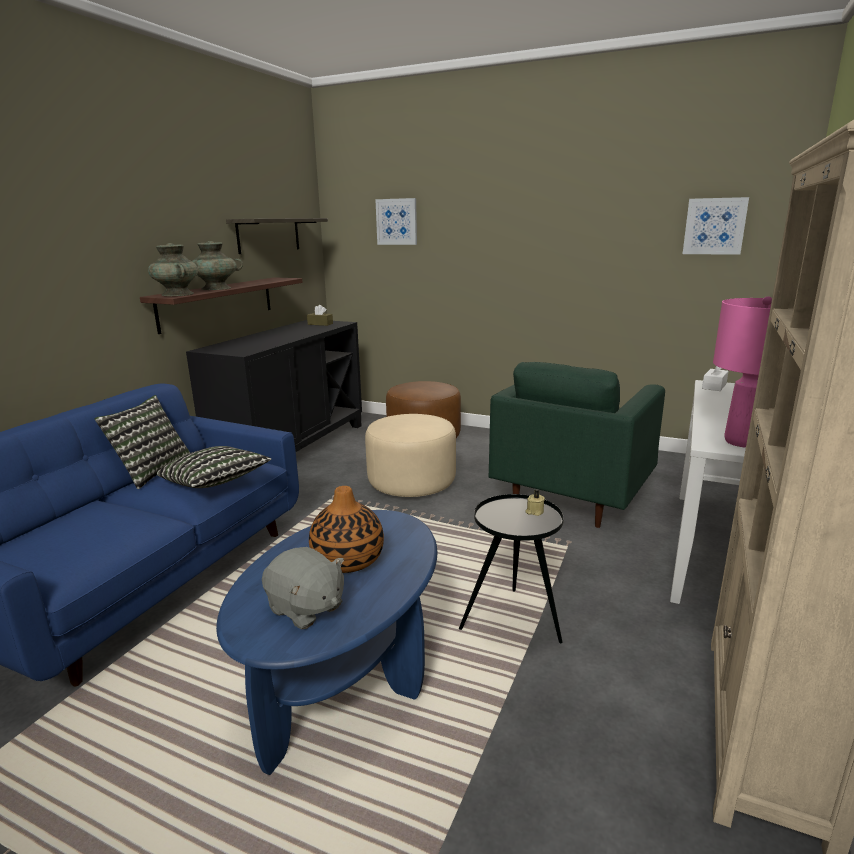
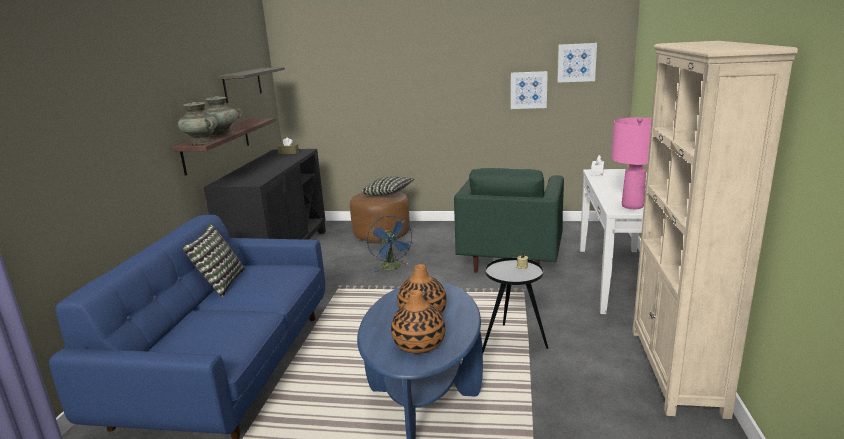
camera: 15 degrees left, 0 degrees up
(215, 483) = (281, 284): pillow -> pillow (388, 194)
(306, 608) = (418, 344): grey plush toy -> vase
(397, 221) = (340, 66): picture -> picture (528, 90)
(412, 482) = (392, 267): beige ottoman -> blue fan

